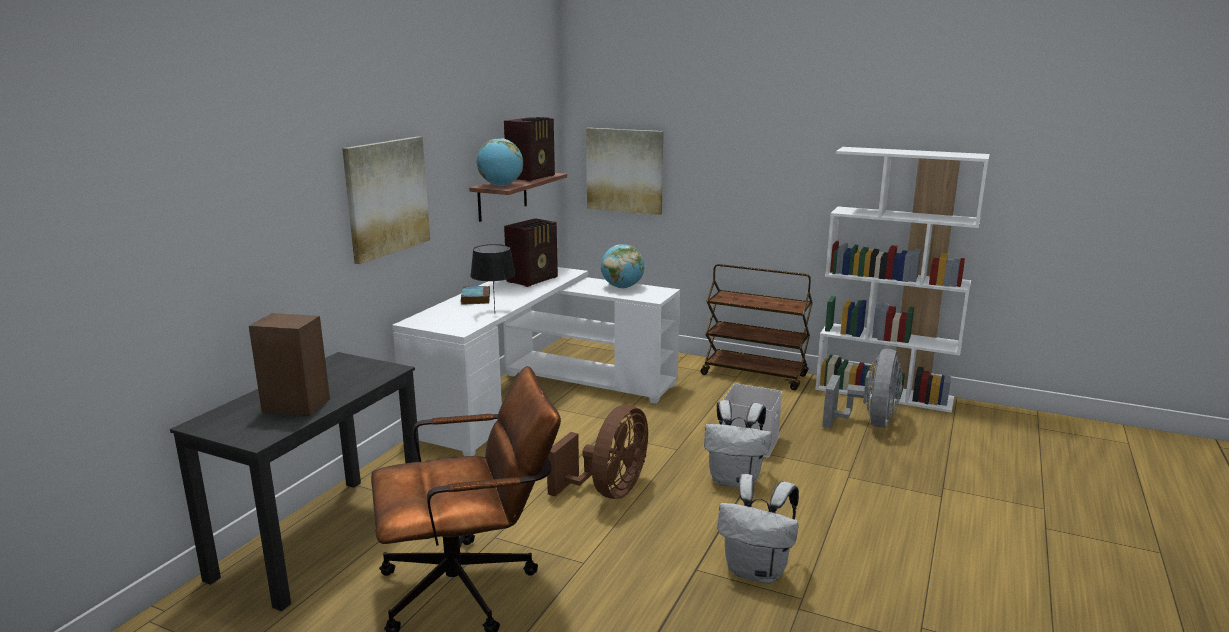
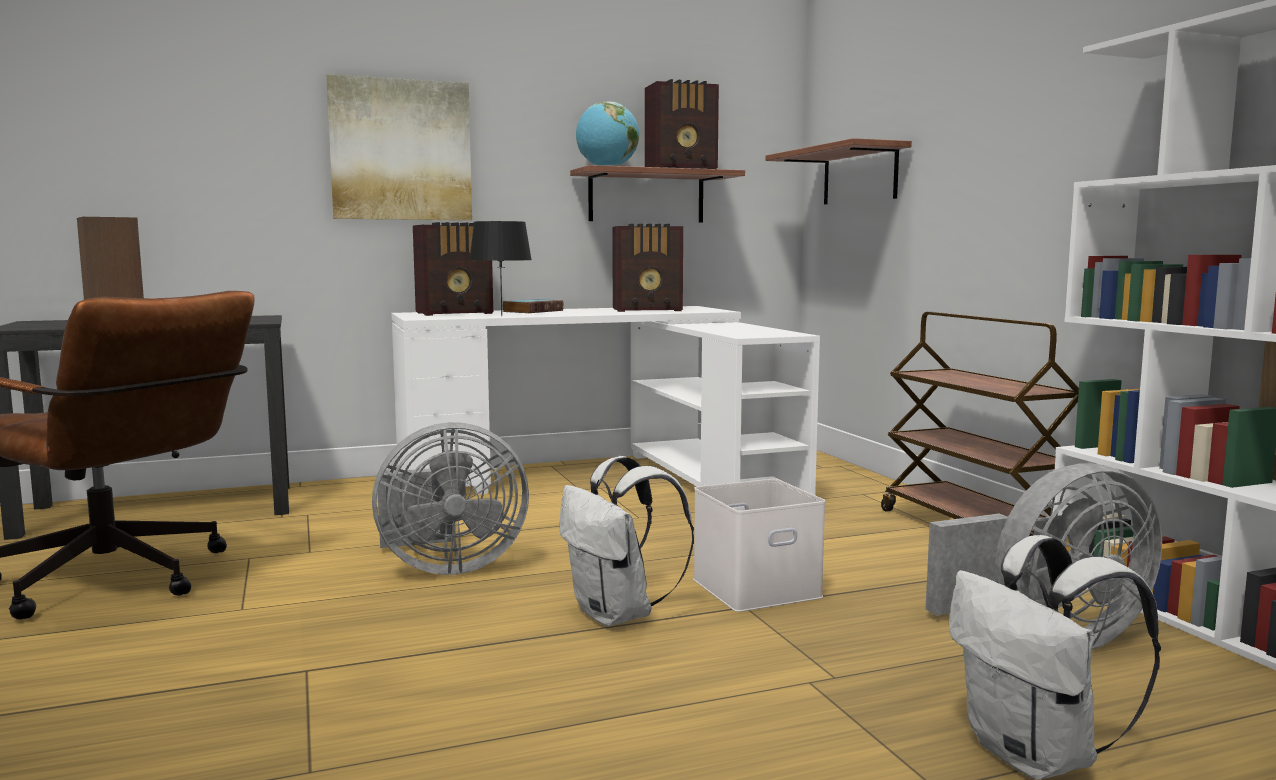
camera: 45 degrees right, 10 degrees down
(444, 315) = (456, 313): none -> radio
(608, 491) = (446, 566): brown fan -> grey fan
(622, 287) = (746, 328): globe -> none
(625, 170) = (859, 175): picture -> shelf
(757, 571) = (357, 710): white backpack -> white backpack (1036, 757)

